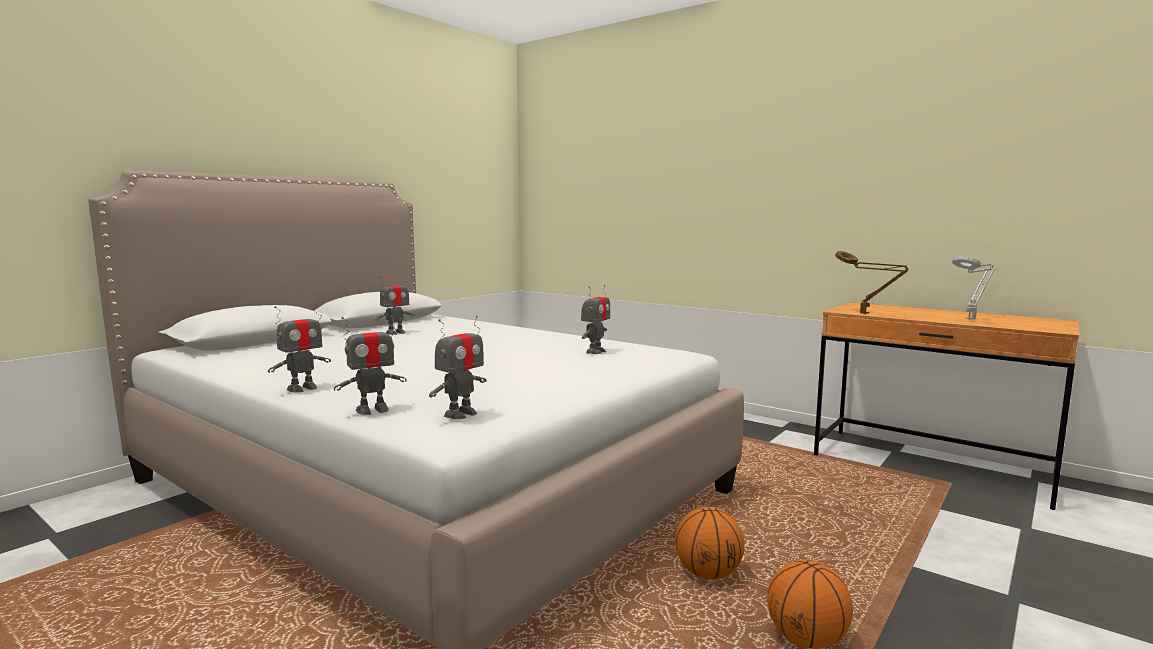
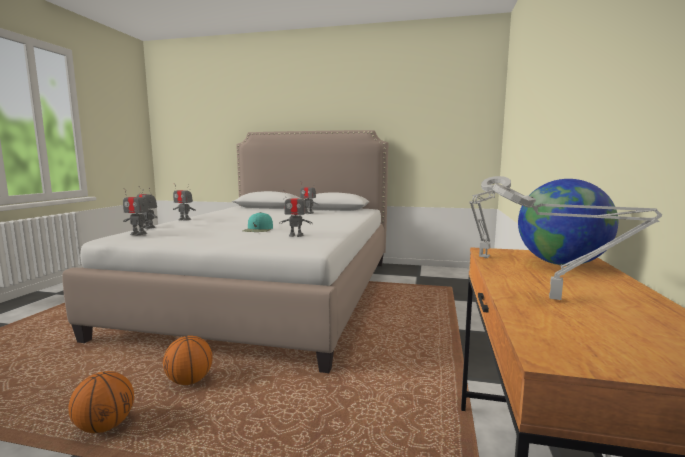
camera: 65 degrees right, 0 degrees up
(522, 360) = (258, 229): none -> turquoise cap
(866, 314) = (483, 258): brown table lamp -> grey table lamp
(885, 309) = (561, 264): none -> globe

